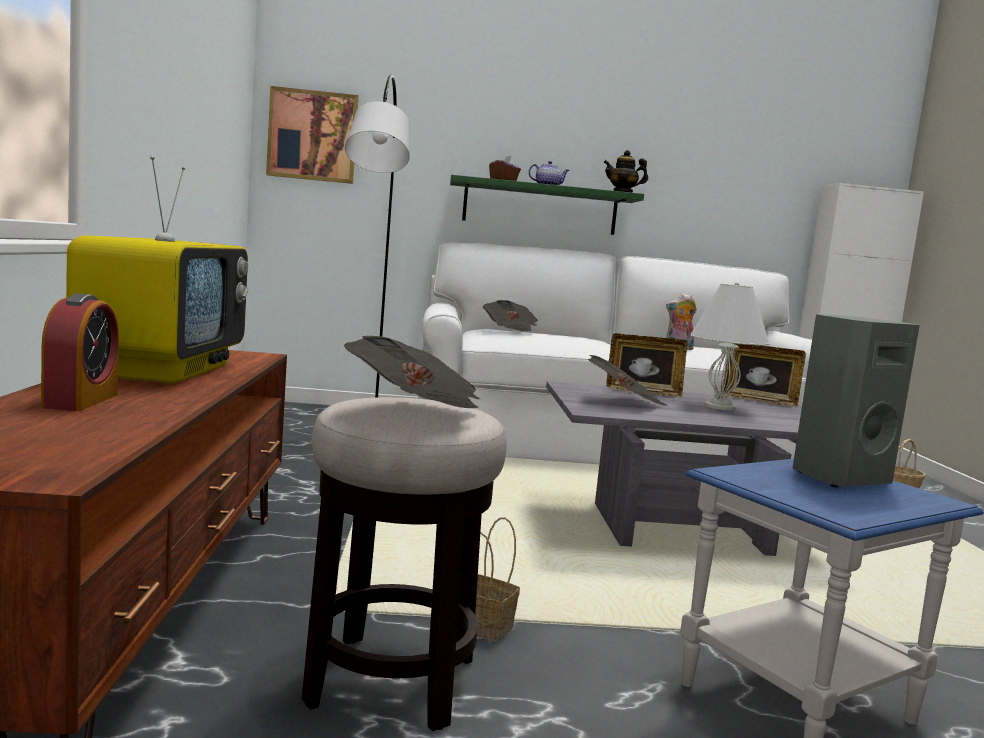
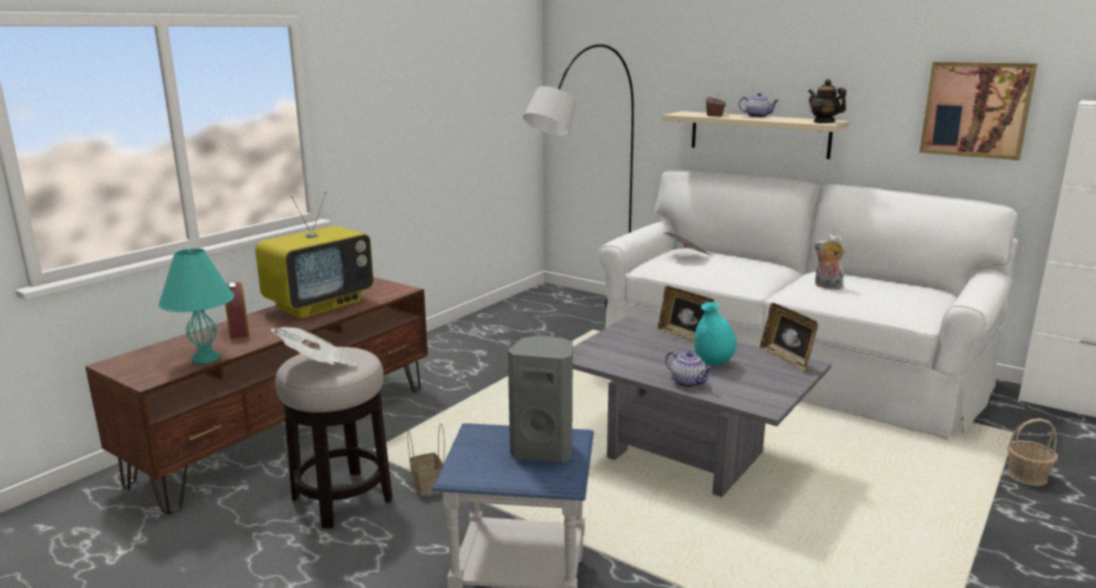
camera: 40 degrees right, 10 degrees up
(81, 401) = (238, 330): alarm clock -> alarm clock turned 120 degrees clockwise
(109, 436) = (205, 358): none -> turquoise table lamp
(312, 136) = (581, 82): picture -> picture (976, 109)
(540, 207) = (759, 134): green shelf -> beige shelf
(625, 403) = (630, 349): newspaper -> none
(719, 407) = (713, 363): white table lamp -> turquoise vase
(744, 421) = (688, 383): none -> teapot

